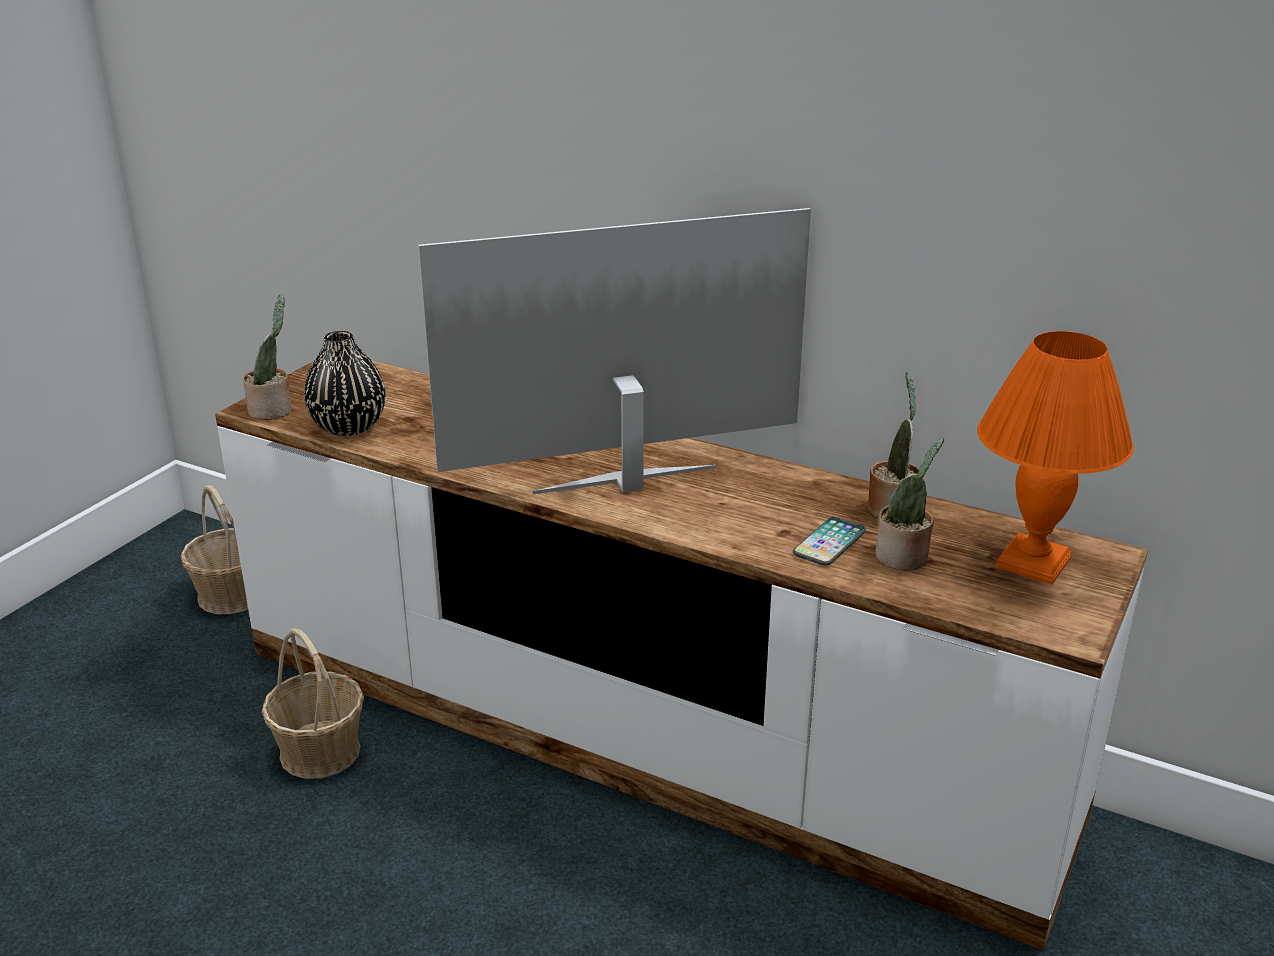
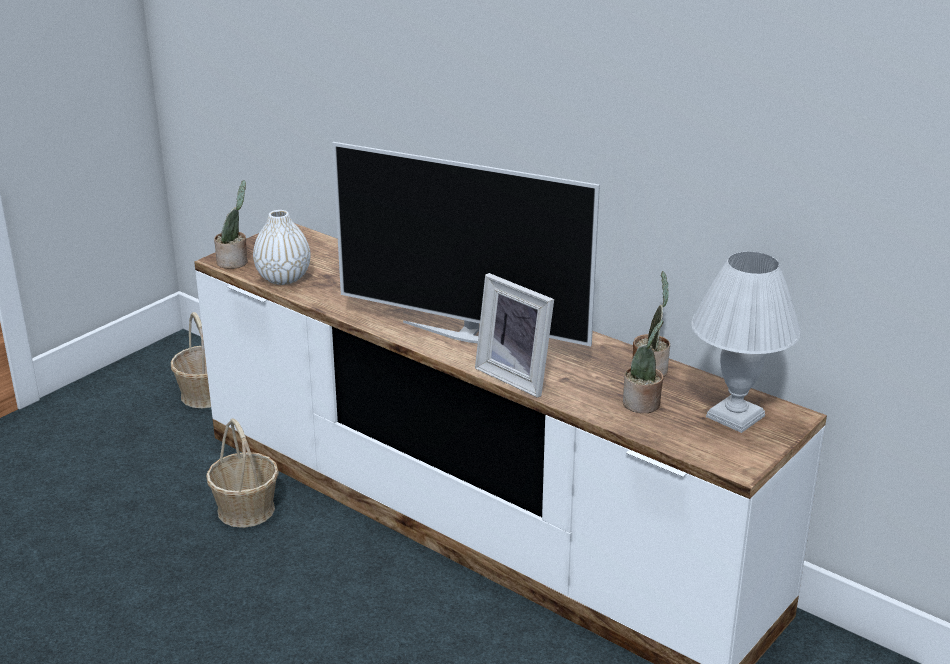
camera: 10 degrees right, 0 degrees up
(349, 426) = (283, 278): black vase -> white vase
(627, 482) = (466, 334): television -> television turned 150 degrees counterclockwise
(719, 534) = (517, 376): none -> picture frame
(829, 543) = (593, 389): phone -> none
(1030, 562) = (733, 416): orange table lamp -> white table lamp

